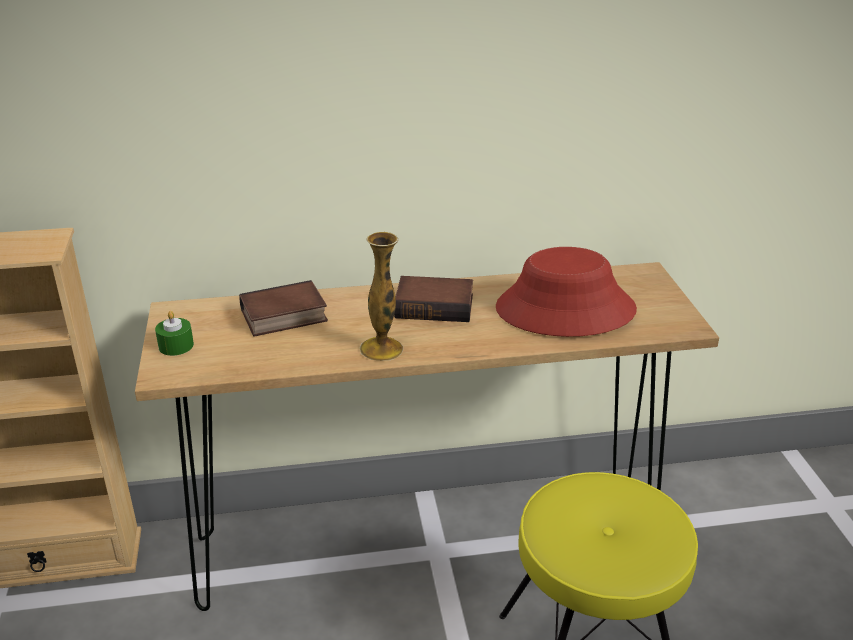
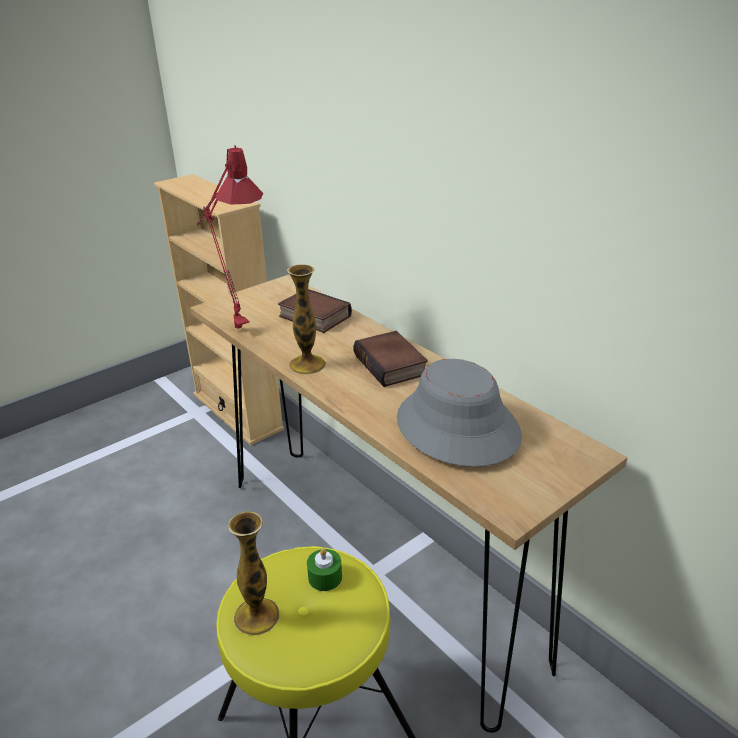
camera: 60 degrees right, 0 degrees up
(176, 346) = (246, 299): green candle -> green candle (325, 577)
(235, 370) = (234, 326): none -> red table lamp
(565, 310) = (456, 427): red hat -> grey hat
(603, 559) = (256, 616): none -> vase

